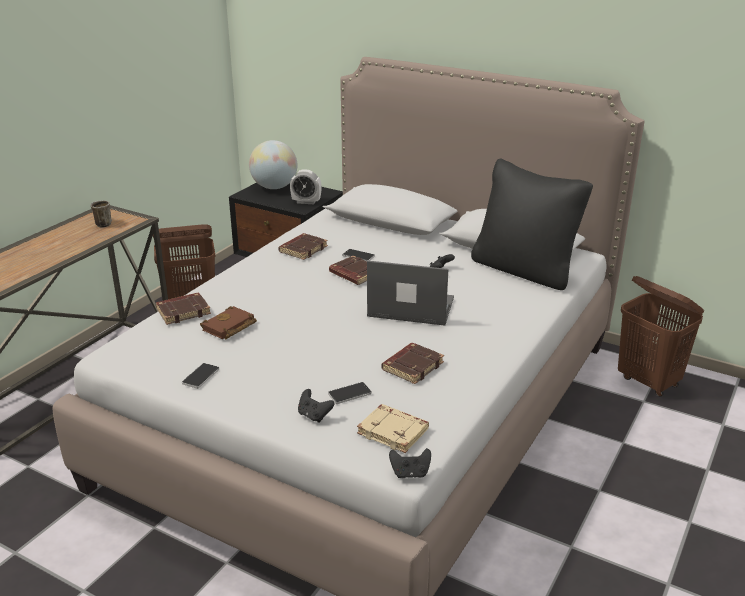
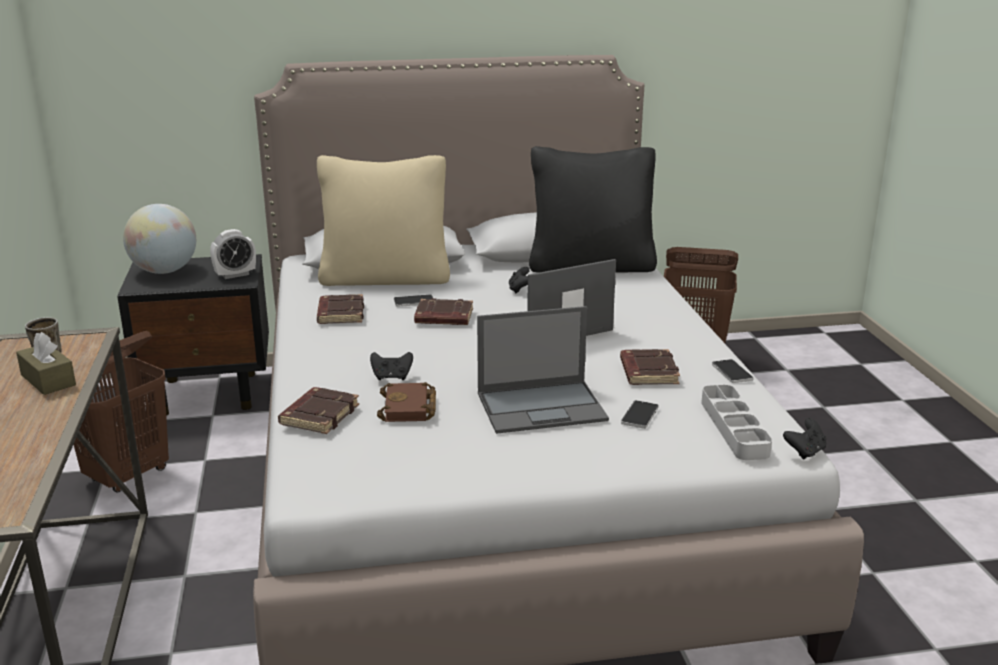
camera: 40 degrees left, 5 degrees down
(82, 238) = (48, 380): none -> brown tissue box
(201, 376) = (466, 464): phone -> phone (732, 372)
(303, 360) = (543, 407): none -> laptop
(314, 416) = (645, 446): black game controller -> black game controller (392, 377)
(371, 233) = (385, 278): none -> beige pillow
(394, 432) = (734, 427): beige book -> grey tray

